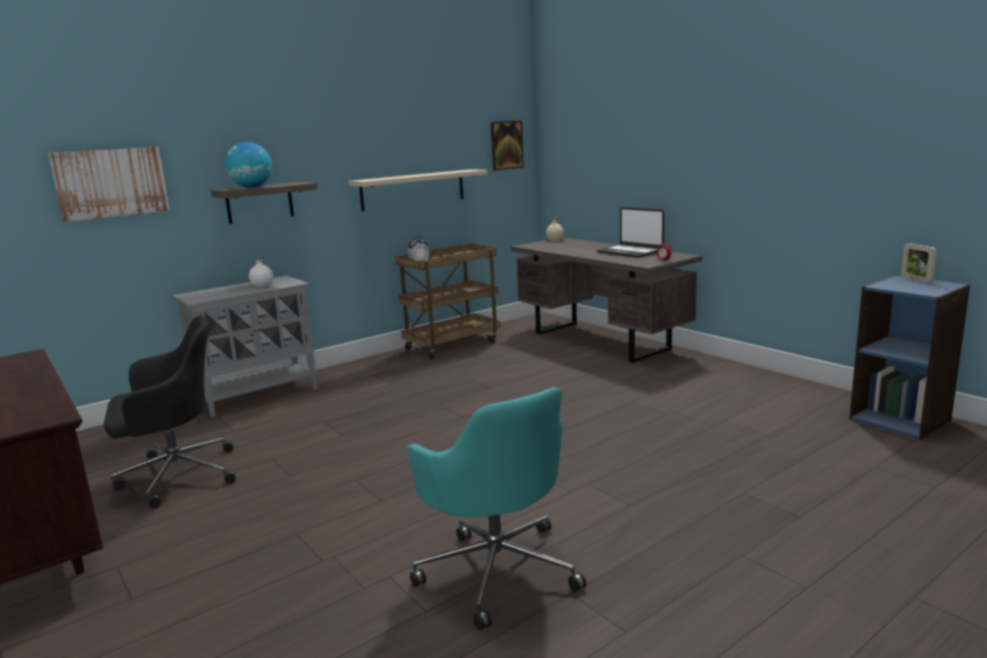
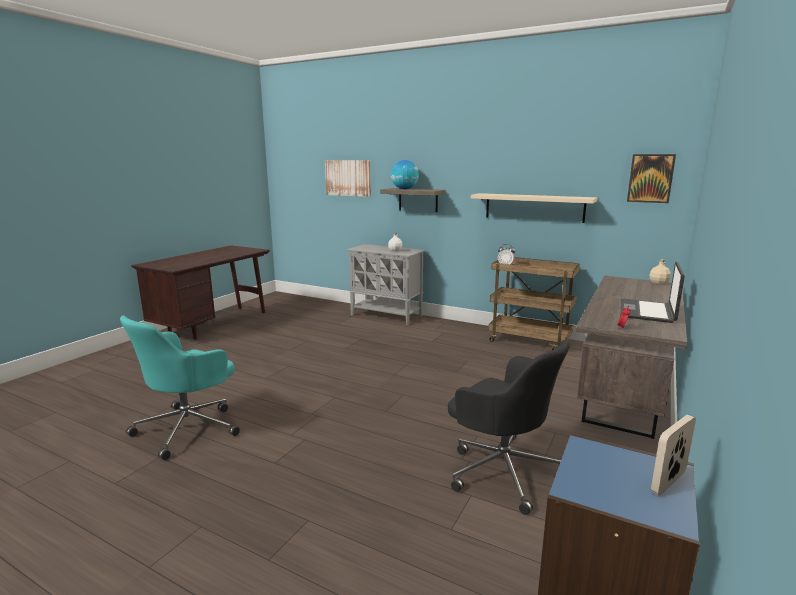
camera: 65 degrees right, 0 degrees up
(176, 475) = (282, 328): black office chair -> black office chair (502, 470)

